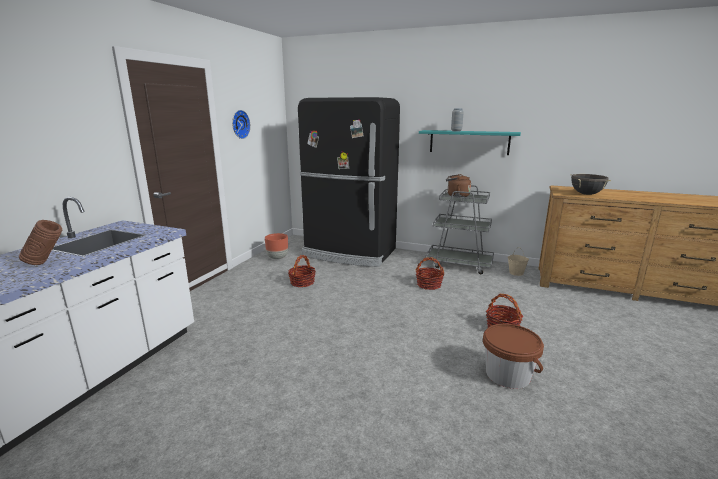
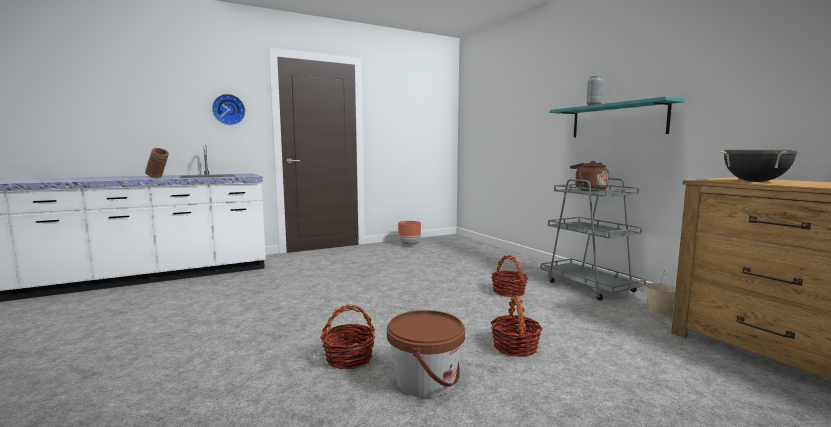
camera: 40 degrees right, 10 degrees down
(239, 124) = (390, 114): wall clock -> wall clock (228, 109)
(302, 282) = (393, 262): basket -> basket (349, 358)
(349, 253) = (479, 253): black fridge -> none

